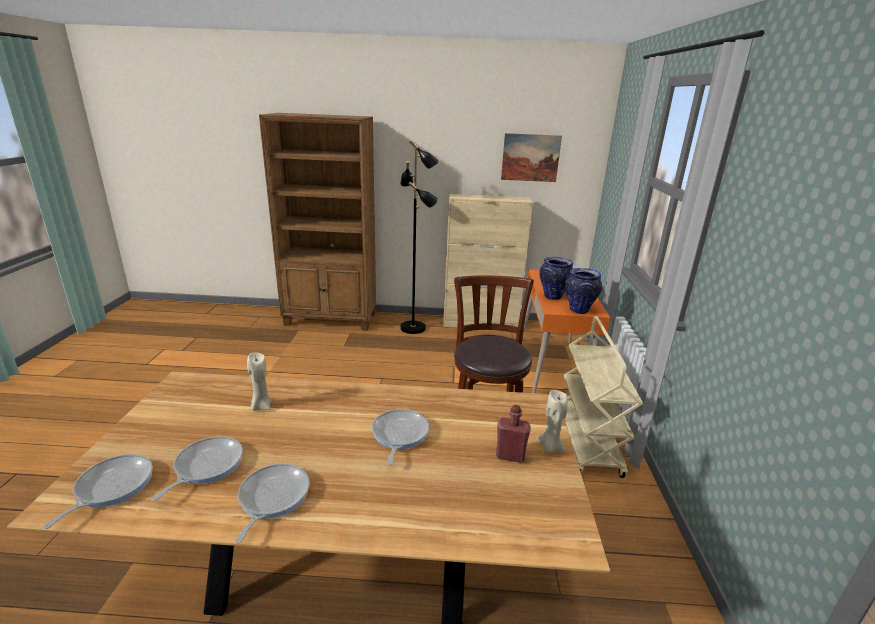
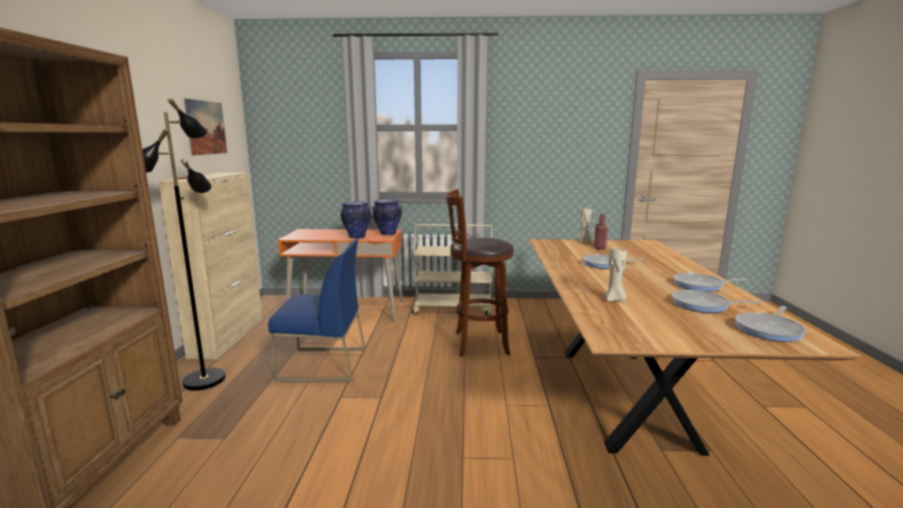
camera: 90 degrees left, 10 degrees down
(111, 487) = (769, 330): frying pan -> frying pan turned 60 degrees counterclockwise
(433, 366) = (322, 365): none -> blue chair

